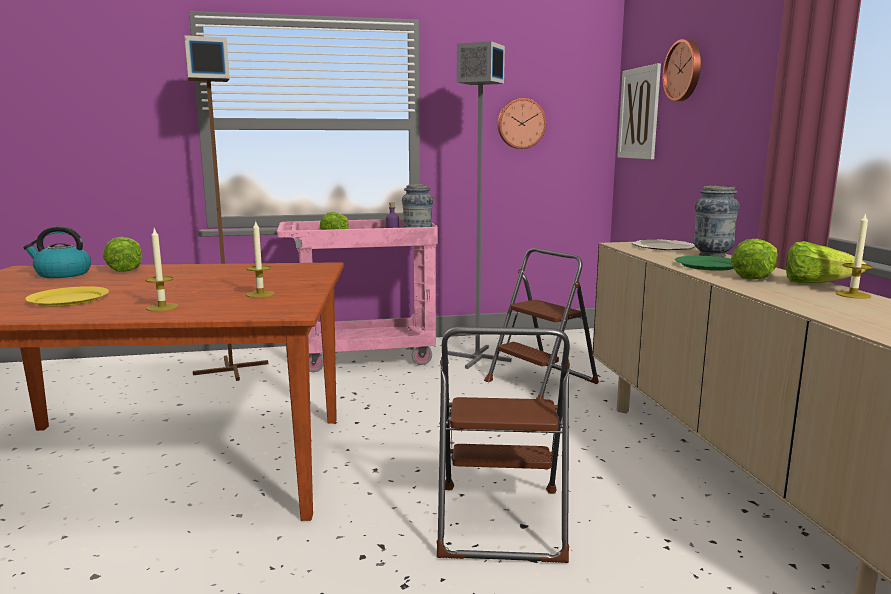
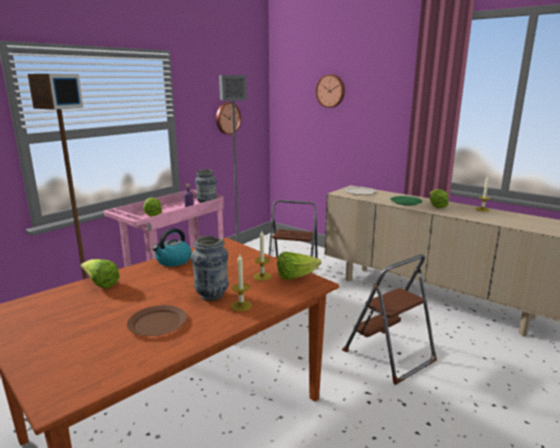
camera: 40 degrees left, 5 degrees up
(62, 274) = (62, 305): kettle -> kettle (173, 261)
(68, 299) = (157, 323): yellow plate -> brown plate
(639, 113) = (292, 110): picture -> none
(712, 256) = (391, 194): vase -> vase (212, 296)
(815, 284) = (460, 206): lettuce -> lettuce (295, 277)

